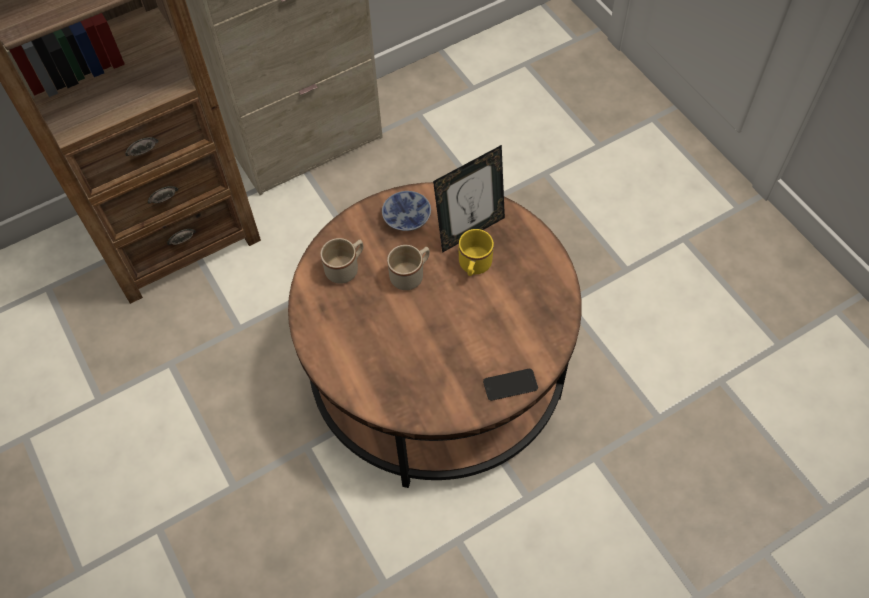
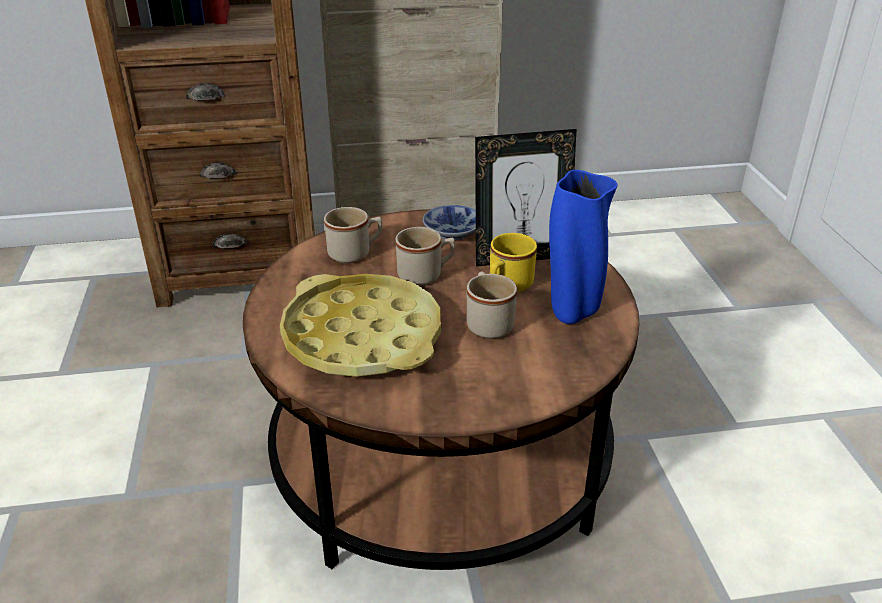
camera: 20 degrees right, 25 degrees down
(399, 355) = (362, 337): none -> yellow tray
(477, 310) = (488, 322): none -> beige mug
(510, 385) = (489, 402): phone -> none
(529, 280) = (572, 313): none -> blue vase

